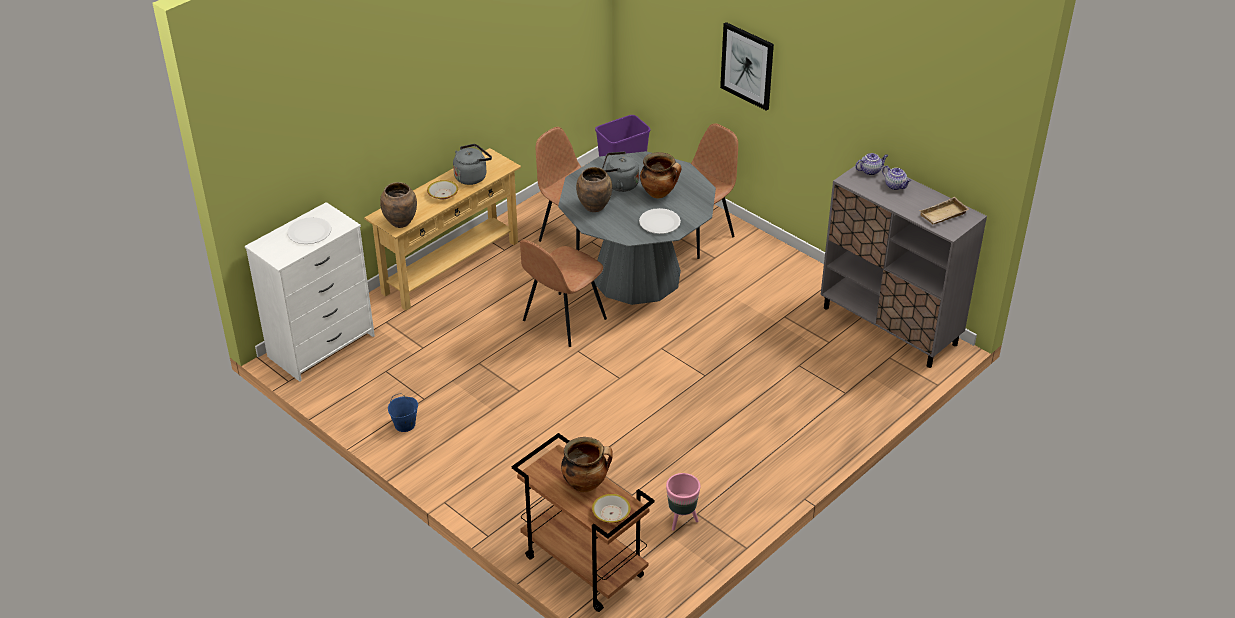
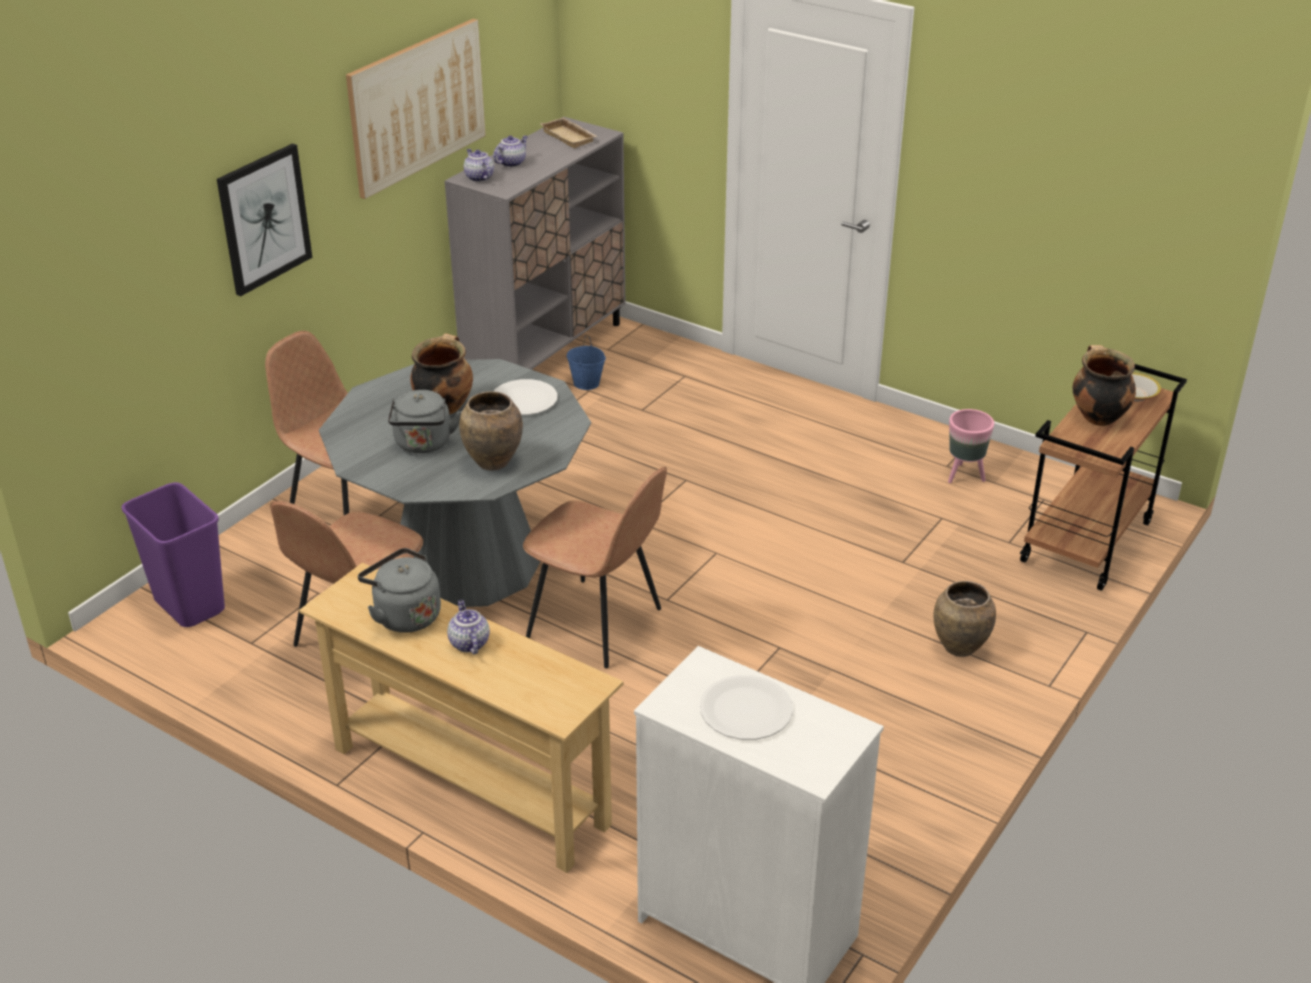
camera: 100 degrees left, 5 degrees down
(401, 222) = (573, 682): brown vase -> brown vase (959, 647)
(404, 425) = (909, 762): blue bucket -> blue bucket (587, 383)
(443, 194) = (468, 643): bowl -> teapot
(865, 99) = (417, 106): none -> picture

